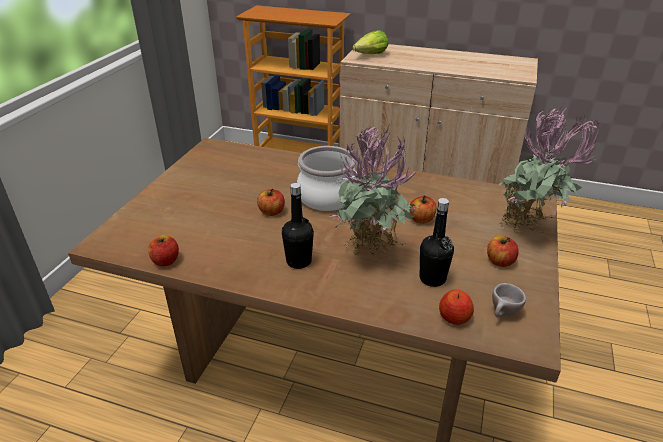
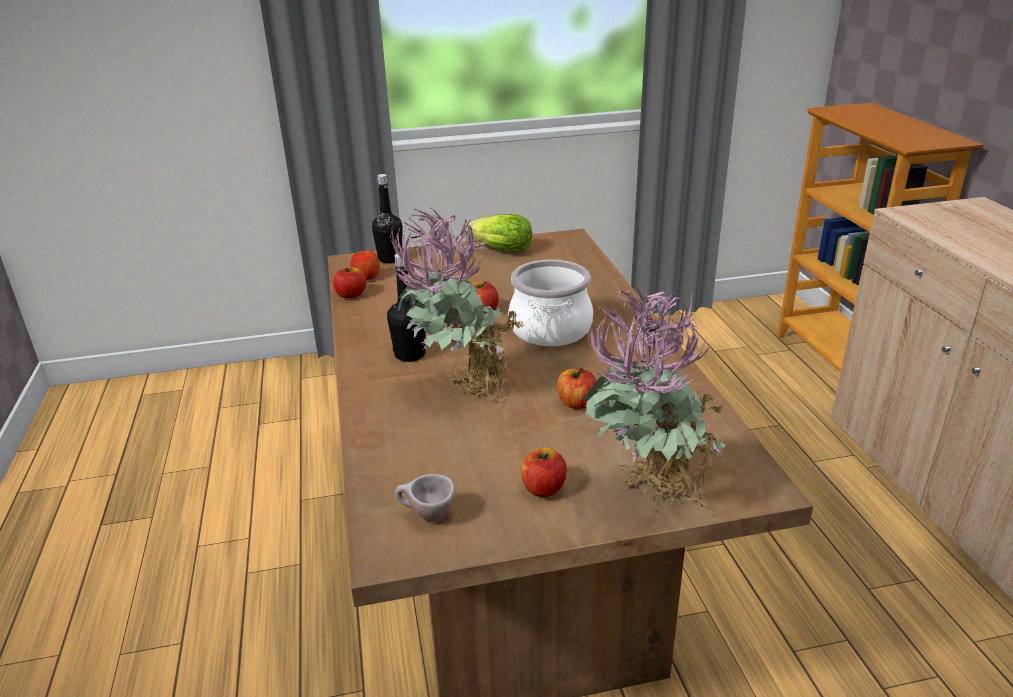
camera: 60 degrees right, 5 degrees down
(371, 55) = (946, 217): lettuce -> lettuce (501, 250)
(432, 278) = (455, 445): black bottle -> black bottle (390, 259)
(454, 317) = (392, 479): apple -> apple (366, 277)

